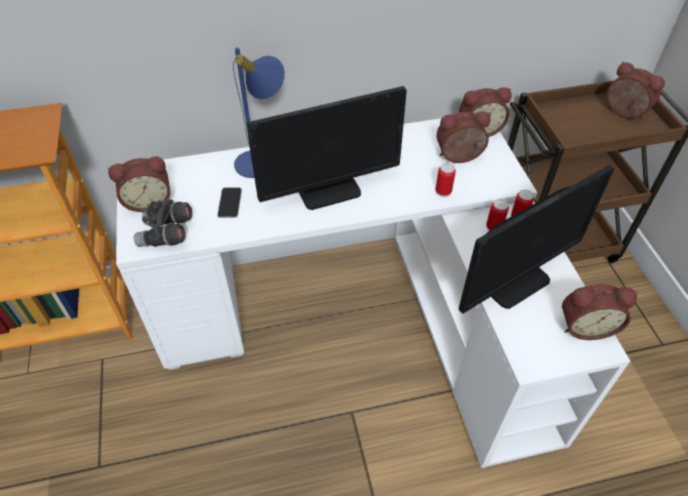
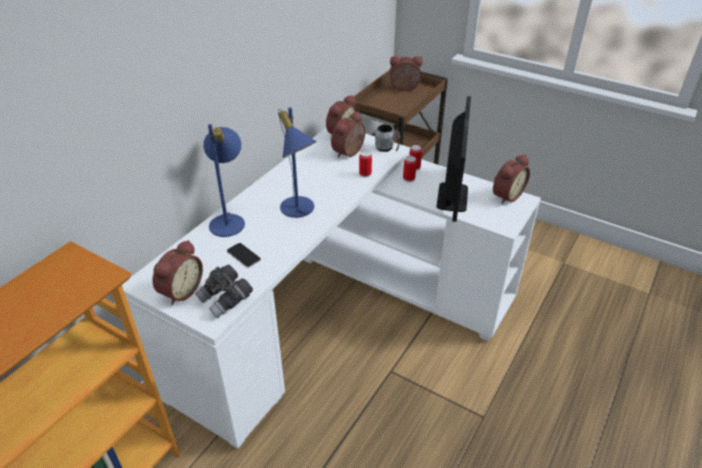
camera: 45 degrees left, 10 degrees down
(329, 190) = (299, 211): monitor -> blue table lamp
(507, 176) = (387, 148): none -> grey mug

